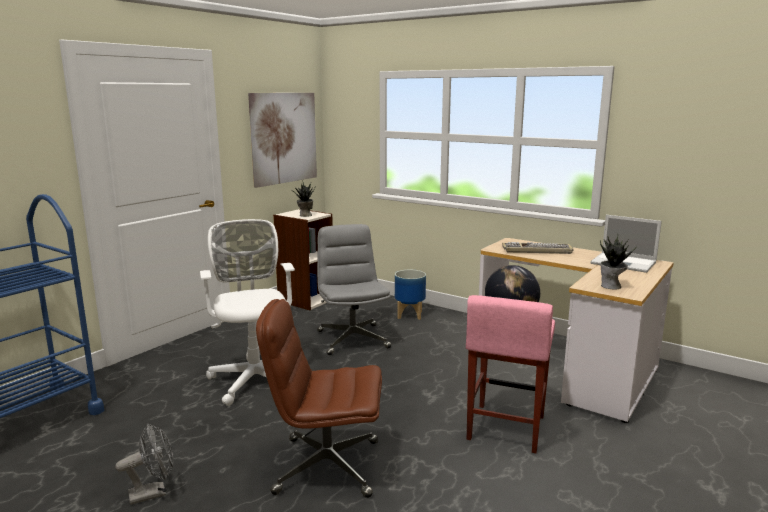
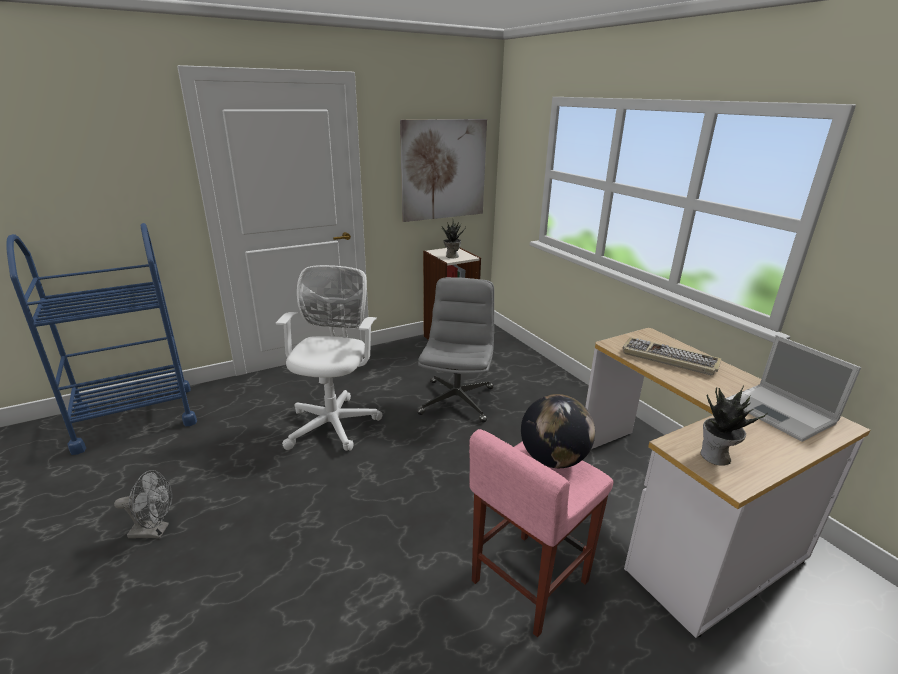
camera: 25 degrees right, 10 degrees up
(326, 467) = (307, 560): brown office chair -> none
(410, 315) = (539, 383): planter -> none

